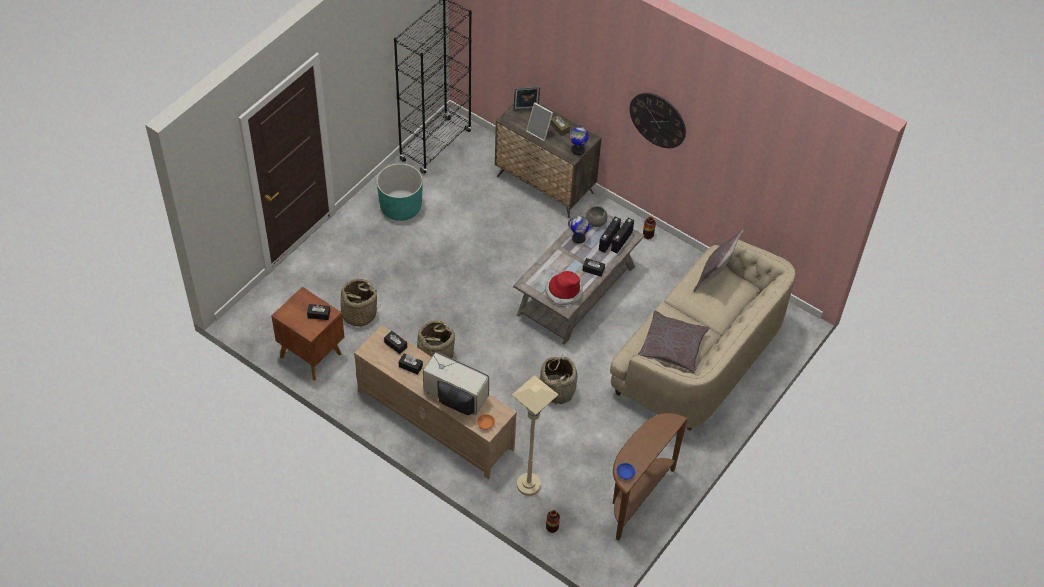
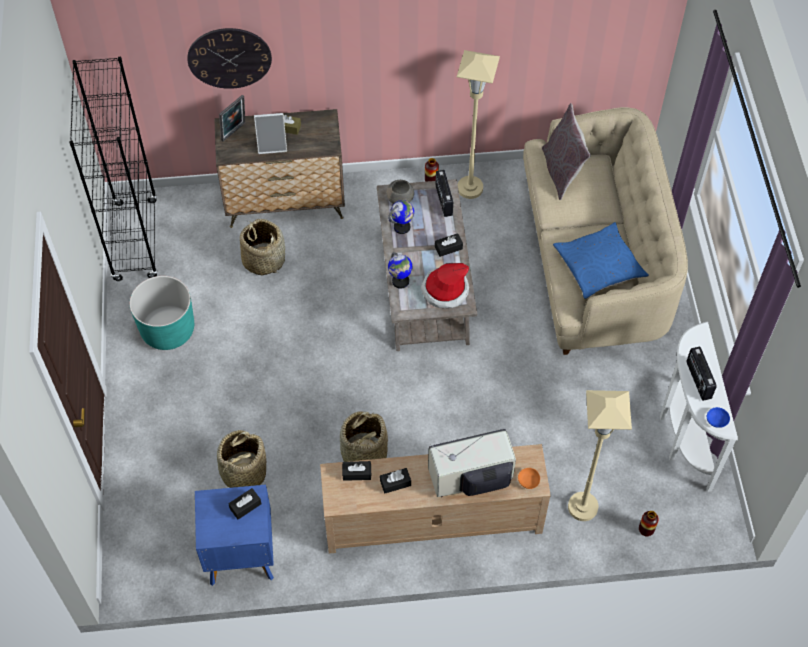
camera: 40 degrees left, 5 degrees up
(310, 354) = (239, 555): brown nightstand -> blue nightstand
(557, 389) = (509, 393): basket -> basket (263, 259)
(578, 150) = (328, 137): globe -> globe (400, 281)
(608, 240) = (431, 208): radio -> radio (698, 380)
(636, 497) = (682, 437): brown console table -> white console table
(658, 120) = (410, 47): wall clock -> wall clock (229, 58)
(668, 257) = (470, 188): none -> beige floor lamp
(672, 346) = (599, 266): grey pillow -> blue pillow

